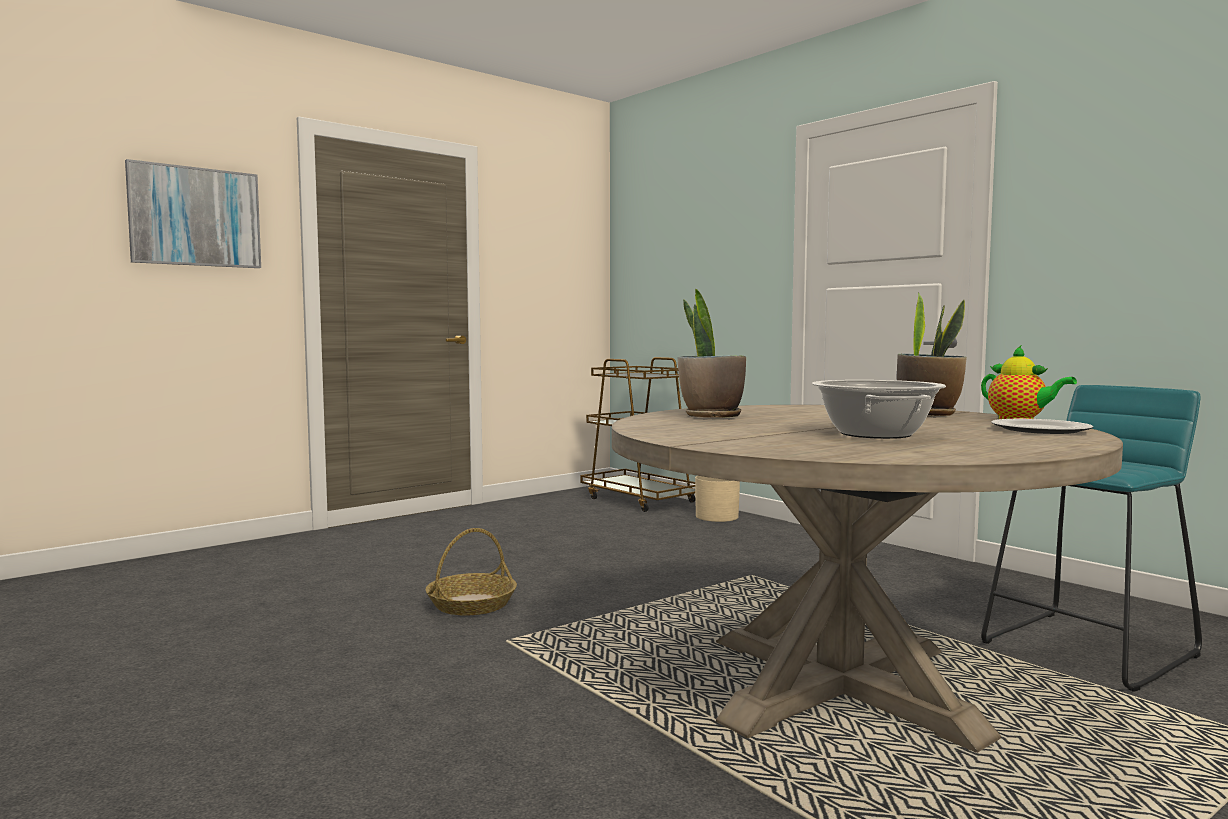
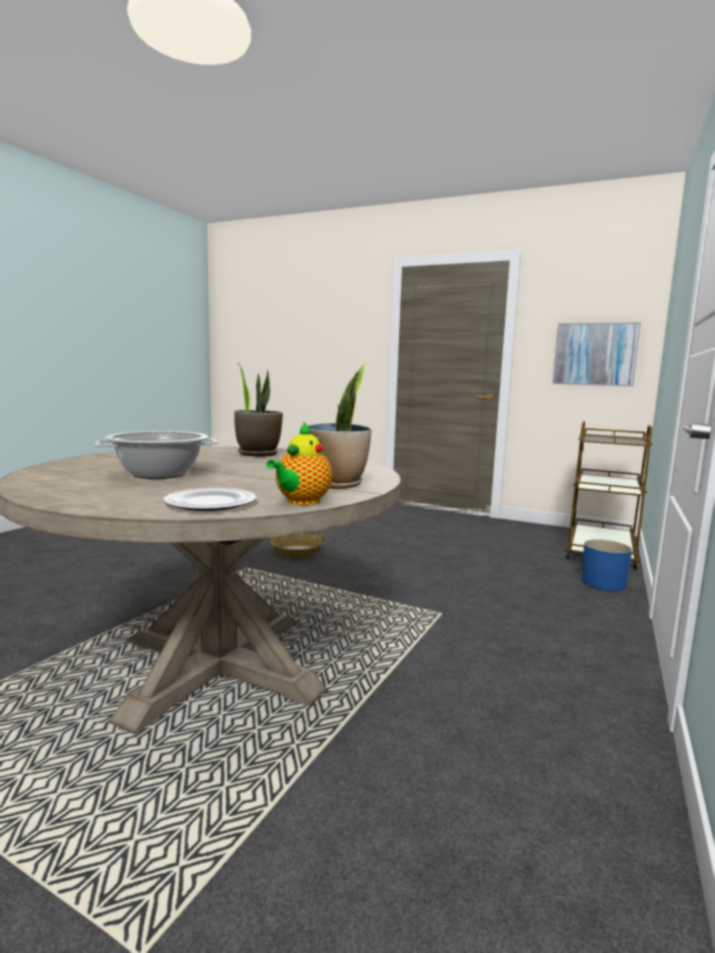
camera: 65 degrees right, 5 degrees up
(195, 217) = (339, 324): picture -> picture (595, 354)
(717, 517) = (603, 583): beige planter -> blue planter
(1089, 649) = (393, 812): turquoise stool -> none

